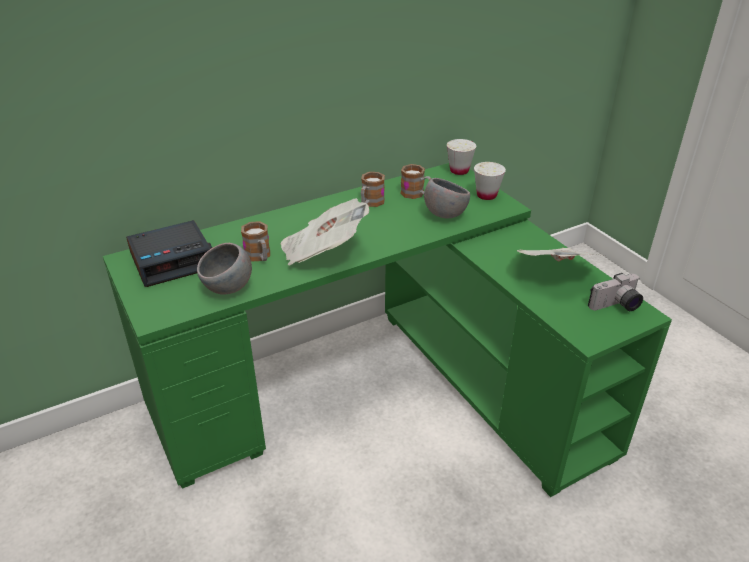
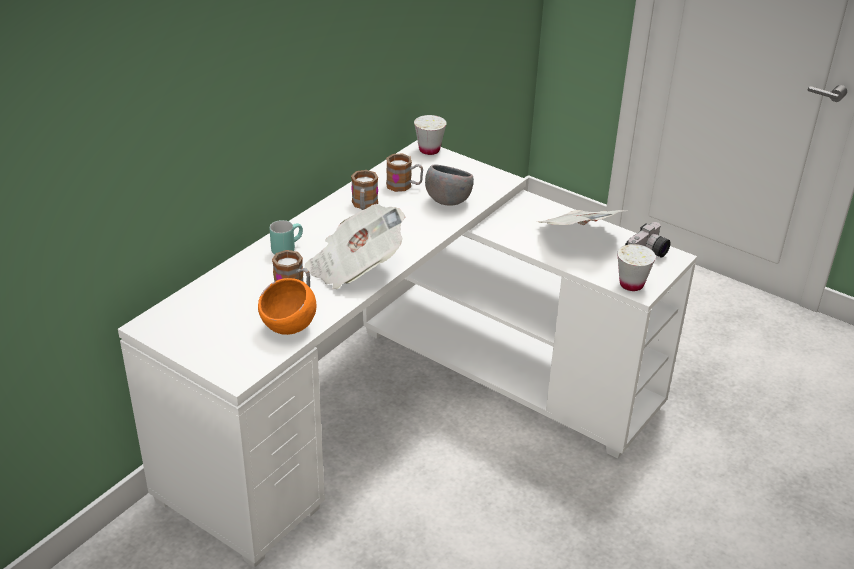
camera: 25 degrees left, 0 degrees up
(172, 260) = (203, 314): alarm clock -> none
(228, 288) = (289, 327): grey bowl -> orange bowl
(280, 223) = (286, 248): none -> turquoise mug
(384, 389) = (406, 407): green desk -> white desk
(486, 195) = (474, 172): white cup -> white cup (631, 284)

